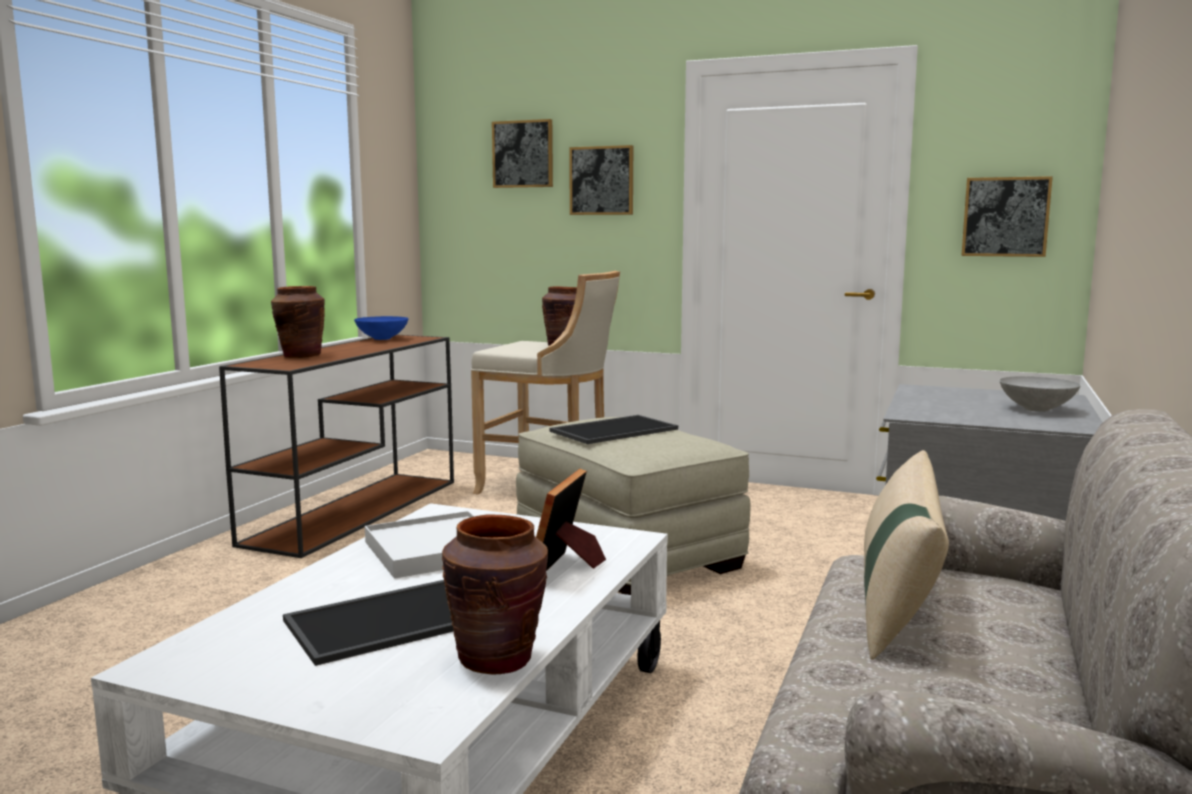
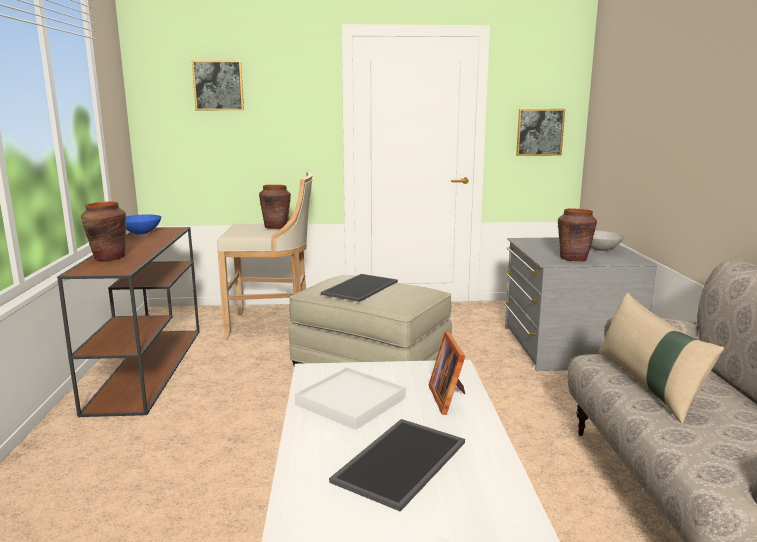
camera: 25 degrees left, 5 degrees up
(496, 659) = (499, 474): brown vase -> brown vase (573, 259)
(601, 180) = (282, 106): picture -> none

